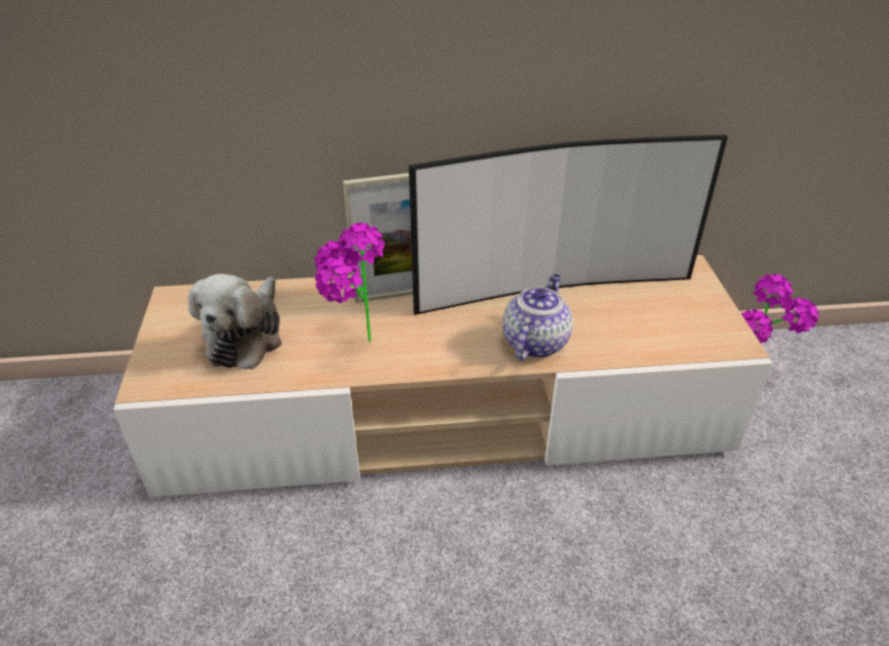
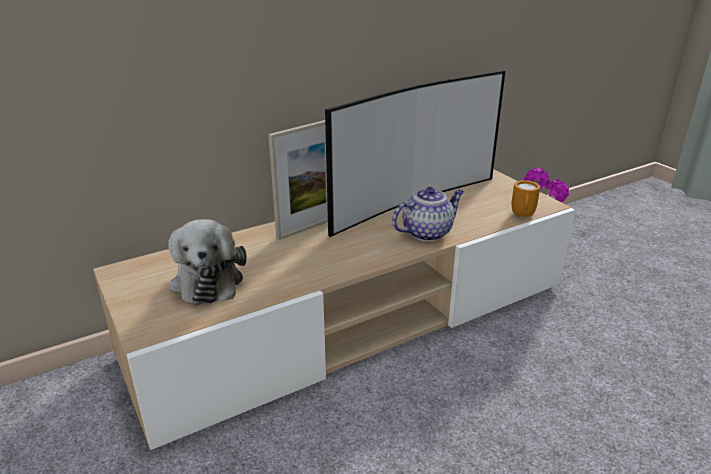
camera: 25 degrees left, 10 degrees down
(352, 344) = (299, 264): potted plant -> none
(535, 342) = (427, 232): teapot -> teapot turned 60 degrees clockwise
(684, 352) = (522, 216): none -> orange mug

